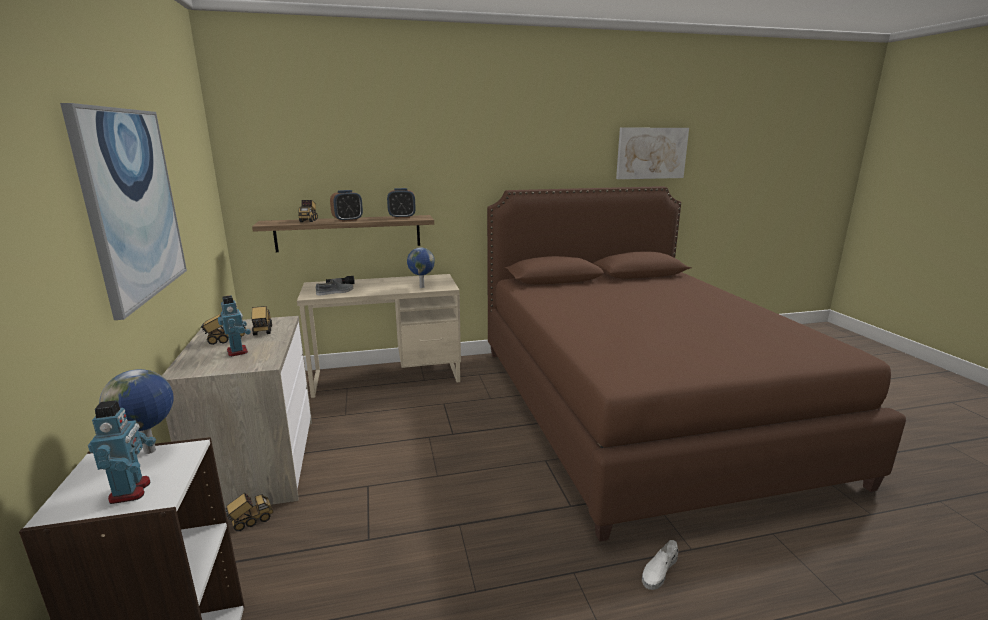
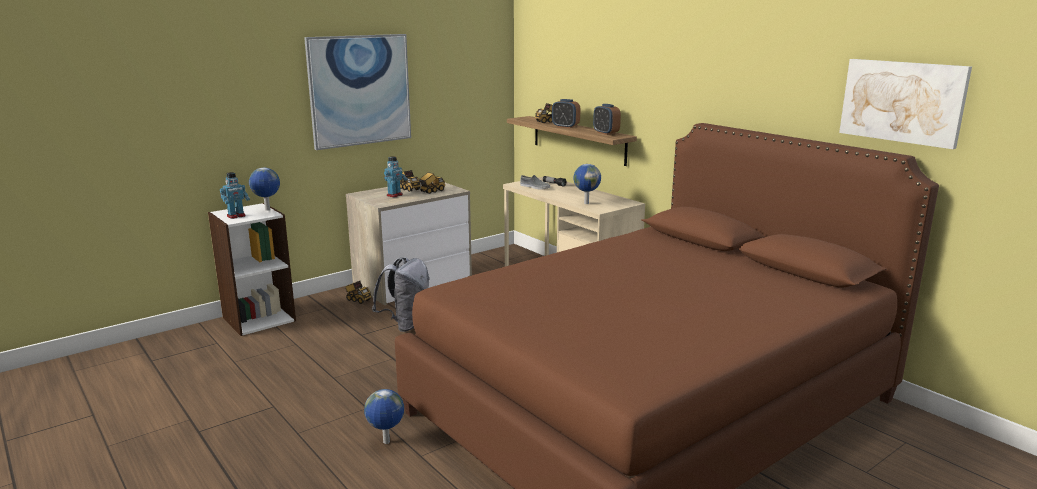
camera: 65 degrees right, 0 degrees up
(377, 494) = (406, 324): none -> grey backpack
(659, 570) = (386, 442): white shoe -> globe

